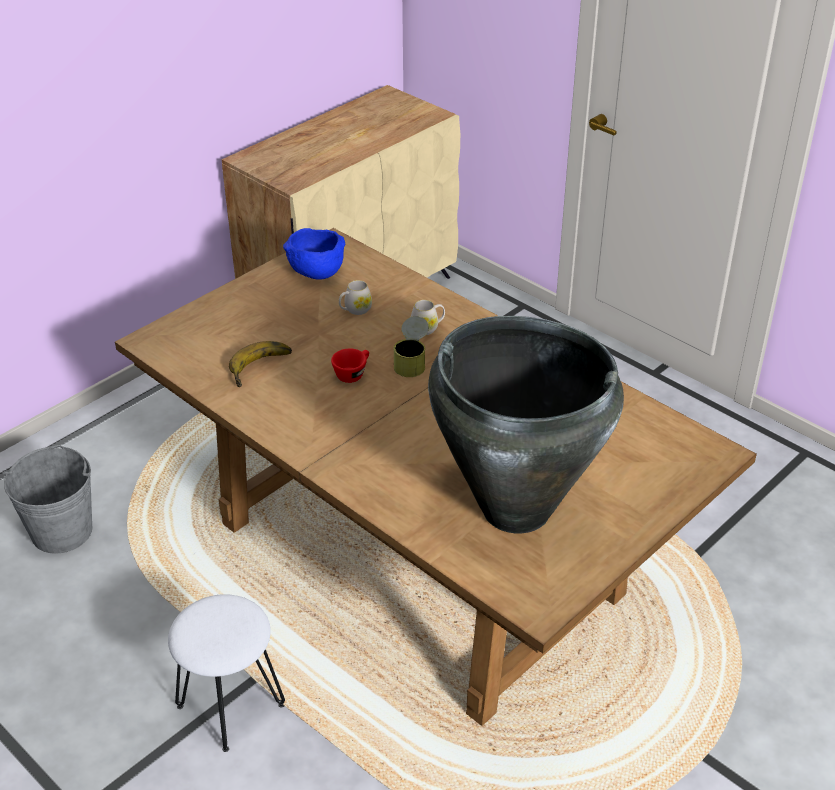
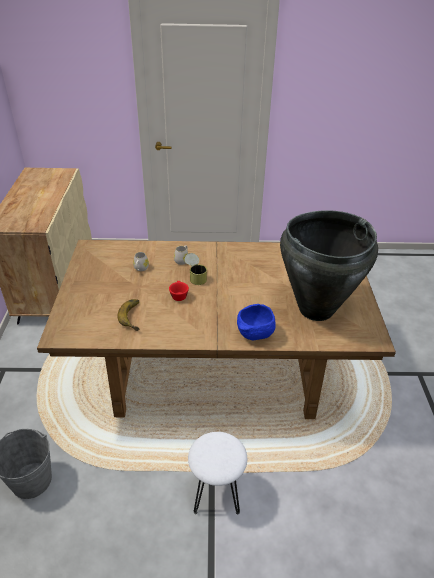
camera: 45 degrees left, 0 degrees up
(315, 274) = (99, 263): blue bowl -> blue bowl (254, 335)

